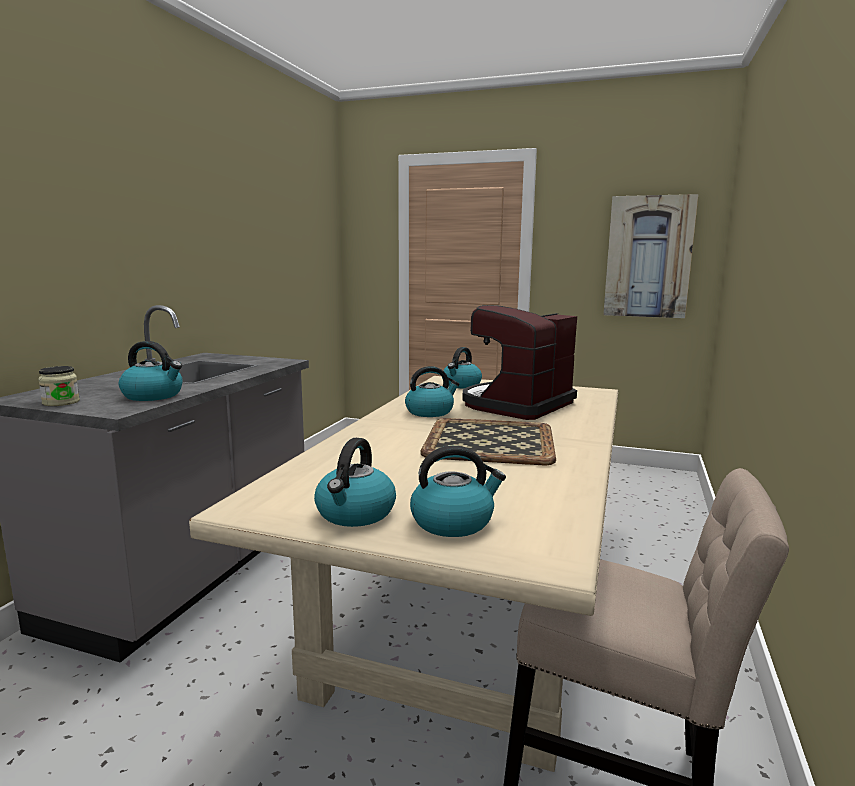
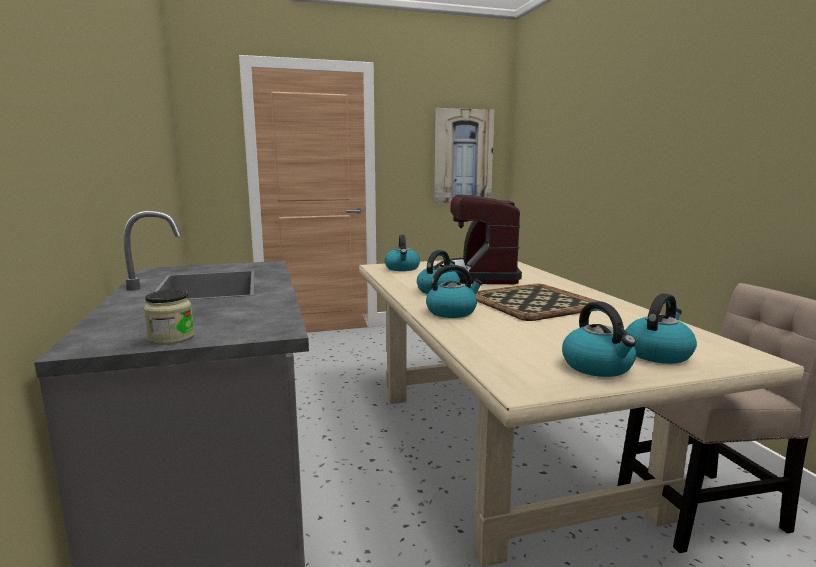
camera: 35 degrees left, 0 degrees up
(154, 395) = (257, 311): kettle -> kettle (452, 312)

